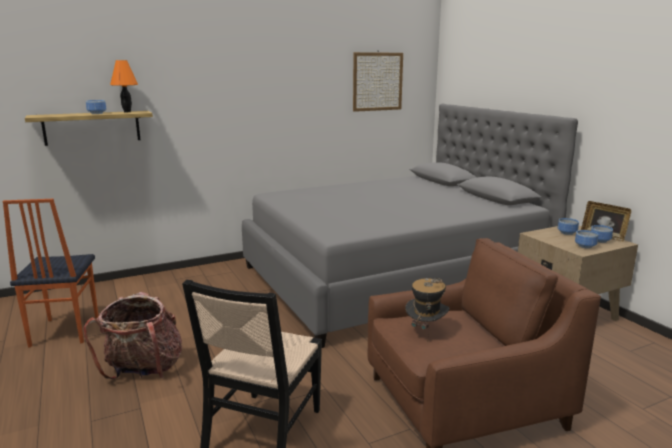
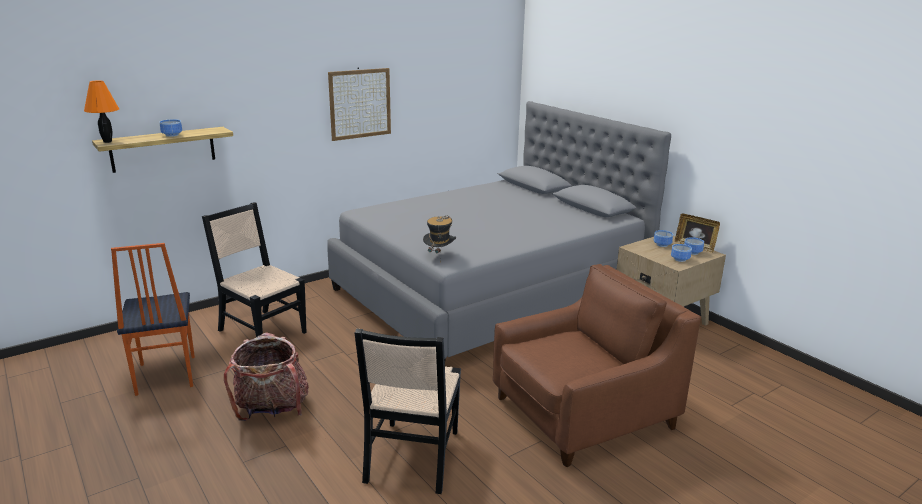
camera: 10 degrees left, 5 degrees up
(127, 112) = (202, 130): orange table lamp -> orange table lamp (107, 141)
(168, 299) = (262, 331): none -> chair
(377, 80) = (461, 78): picture -> picture (360, 102)
(425, 331) = (552, 354): hat -> hat (439, 256)

